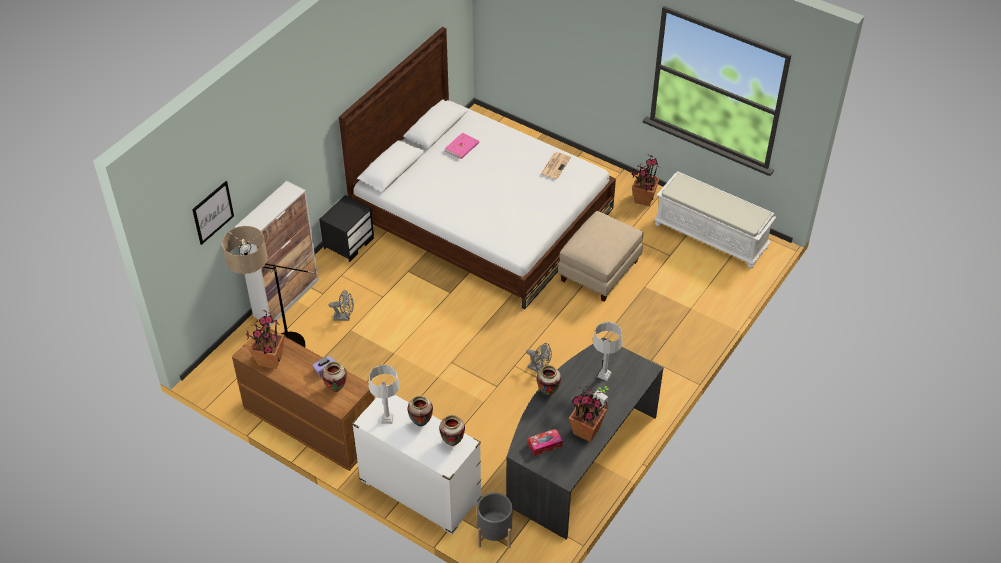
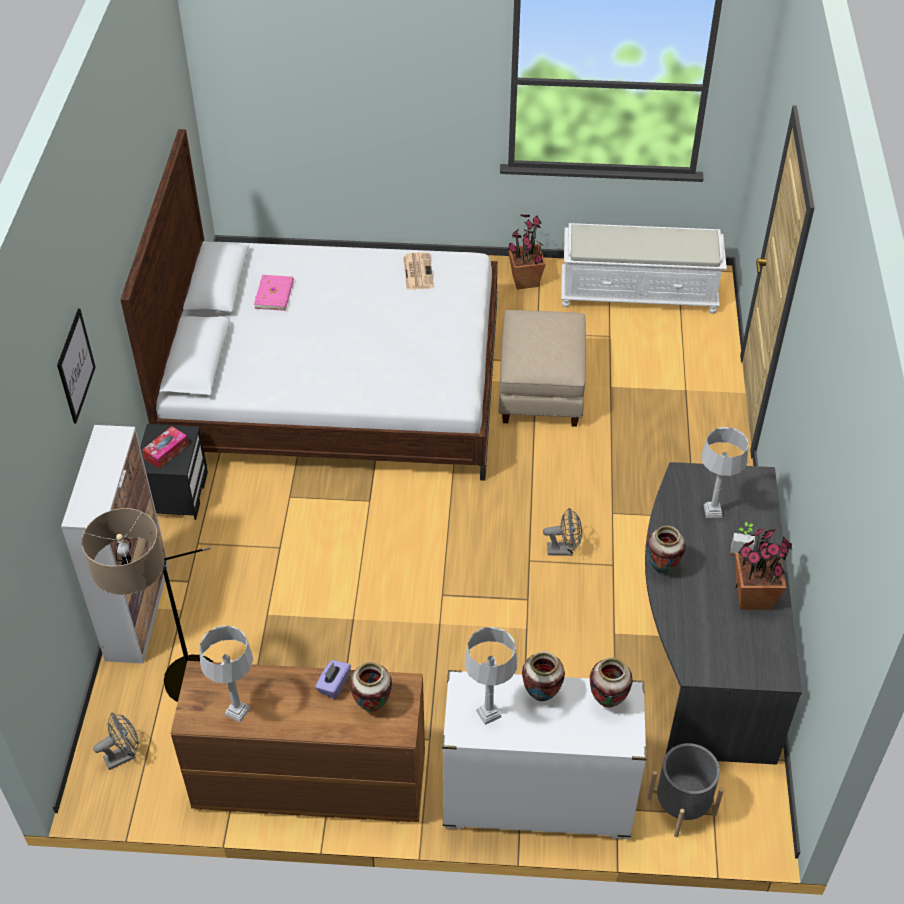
camera: 30 degrees left, 0 degrees up
(213, 212) = (33, 514): picture -> picture (75, 366)
(270, 360) = (237, 711): potted plant -> grey table lamp
(344, 317) = (245, 600): grey fan -> grey fan (124, 755)
(545, 445) = (717, 643): tissue box -> tissue box (166, 452)

